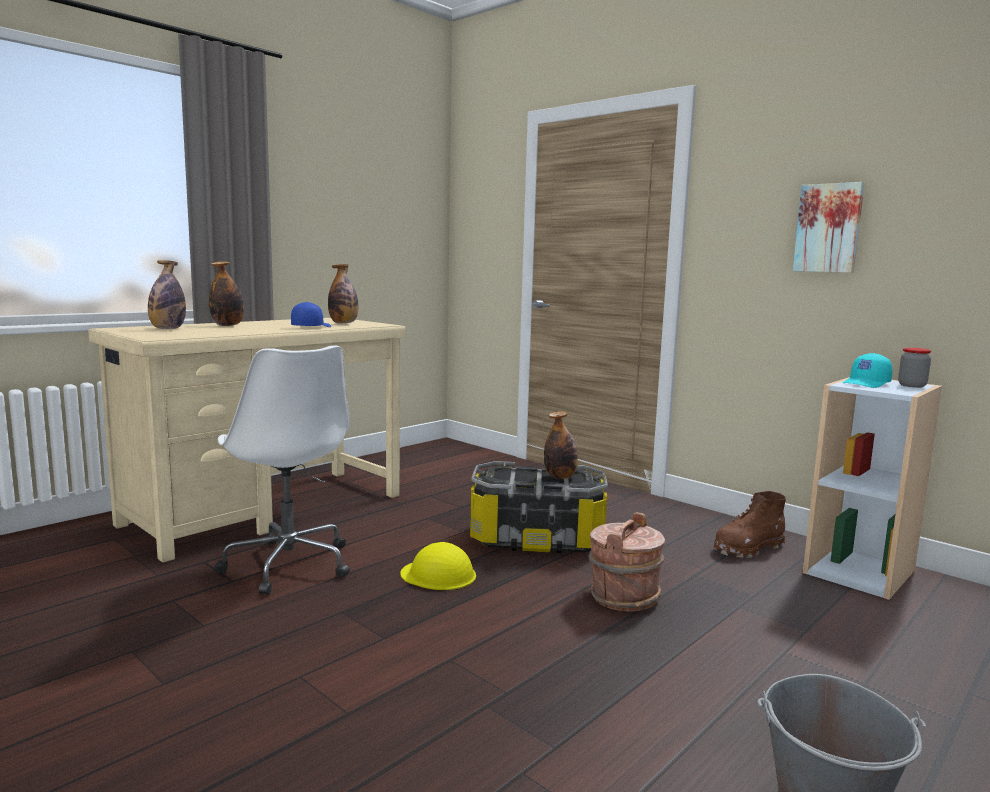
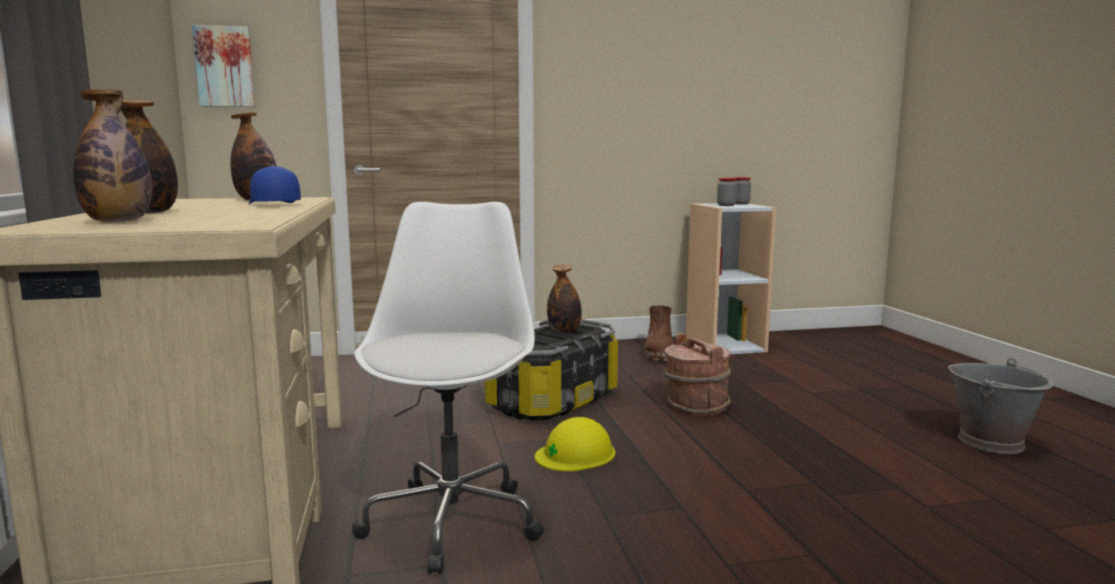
camera: 55 degrees left, 0 degrees up
(290, 567) = (452, 521): white office chair -> white office chair turned 90 degrees counterclockwise
(828, 228) = (657, 90): picture -> picture (225, 67)
(867, 384) = (726, 205): turquoise cap -> jar

